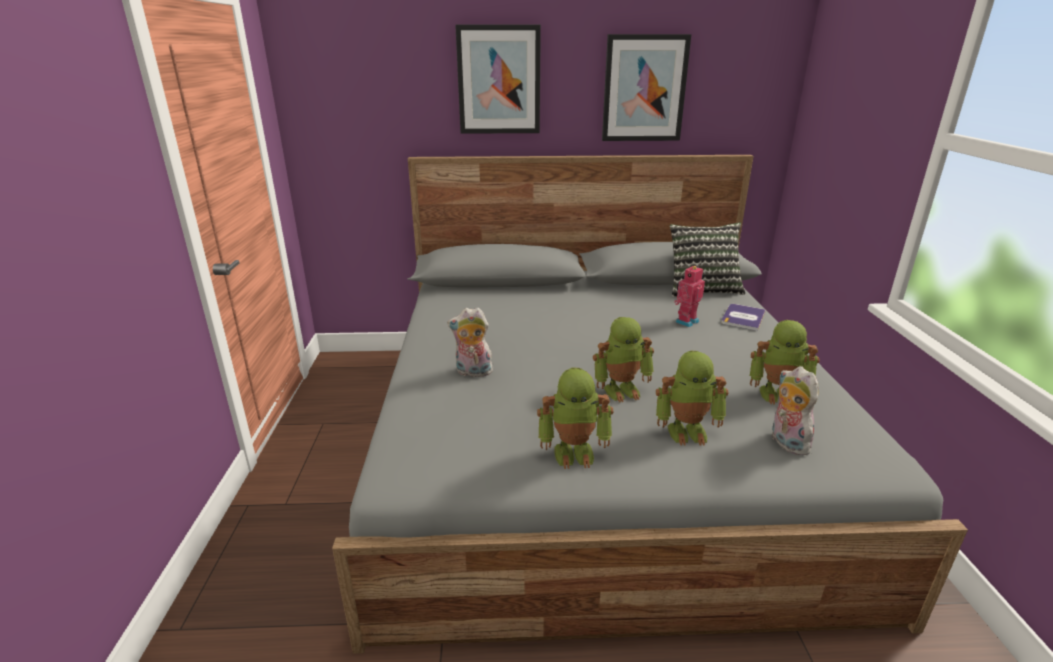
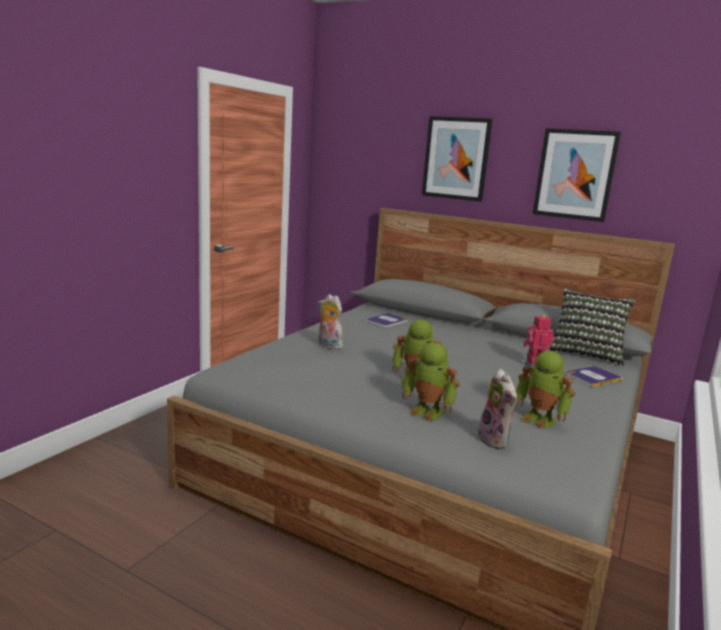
camera: 30 degrees right, 10 degrees down
(484, 308) = (387, 321): none -> book
(574, 452) = (332, 394): toy robot -> none
(785, 442) = (495, 440): plush toy -> plush toy turned 150 degrees clockwise

